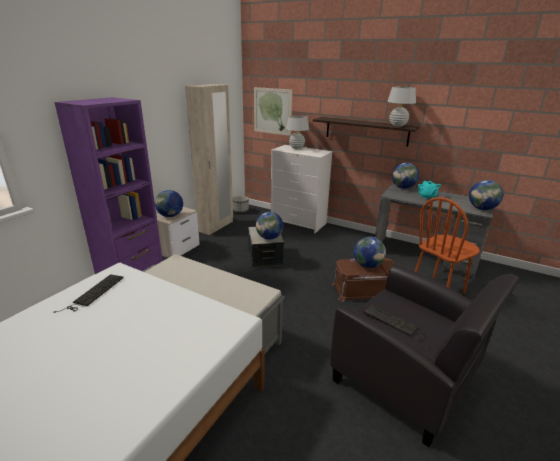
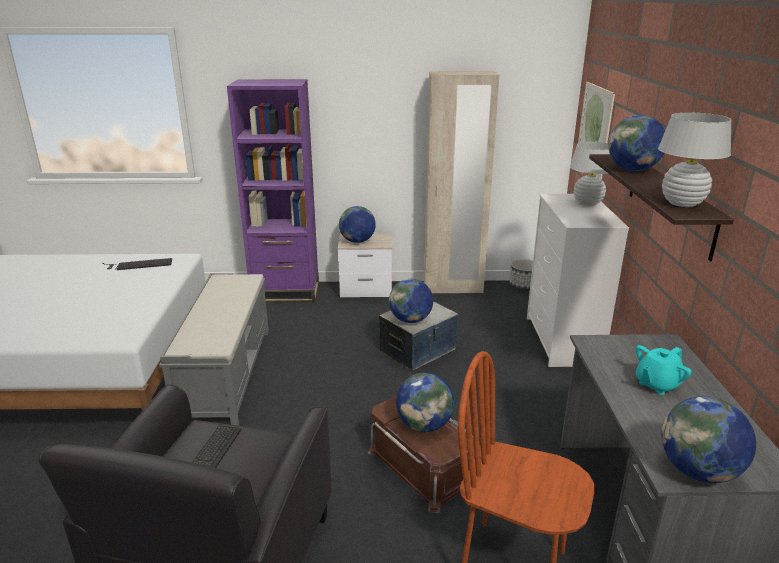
camera: 60 degrees right, 0 degrees up
(403, 187) = (668, 349): globe -> globe (632, 170)

